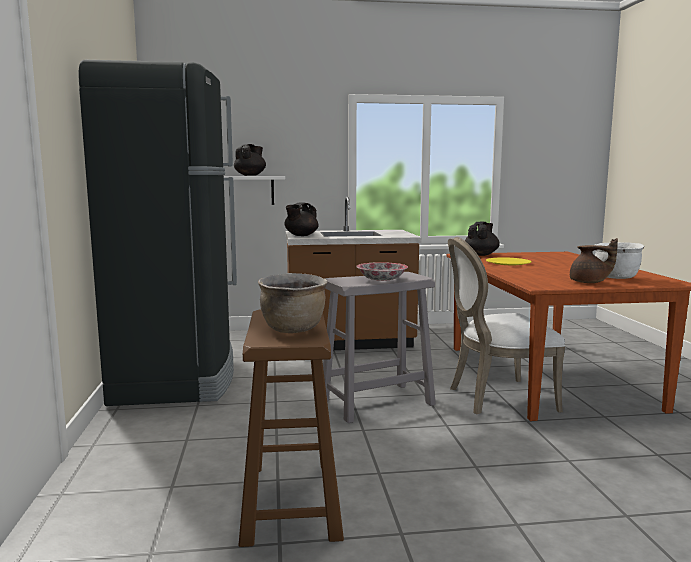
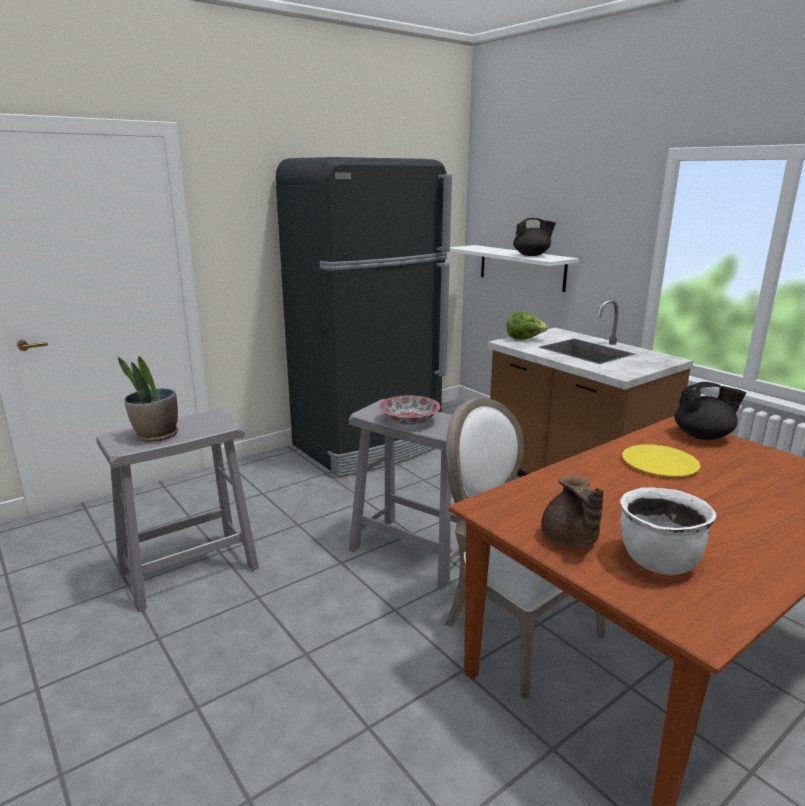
camera: 60 degrees right, 10 degrees up
(291, 501) = (188, 570): brown stool -> grey stool
(294, 329) = (156, 435): brown cooking pot -> potted plant
(301, 235) = (524, 339): black teapot -> lettuce

